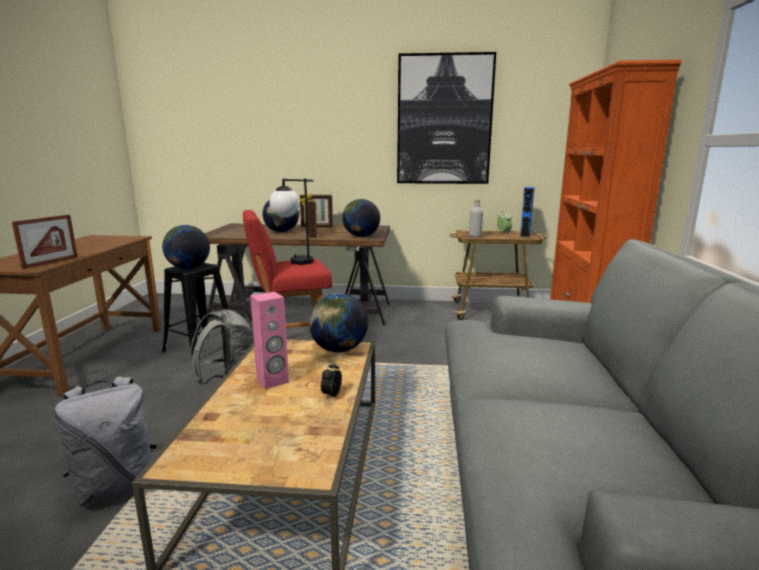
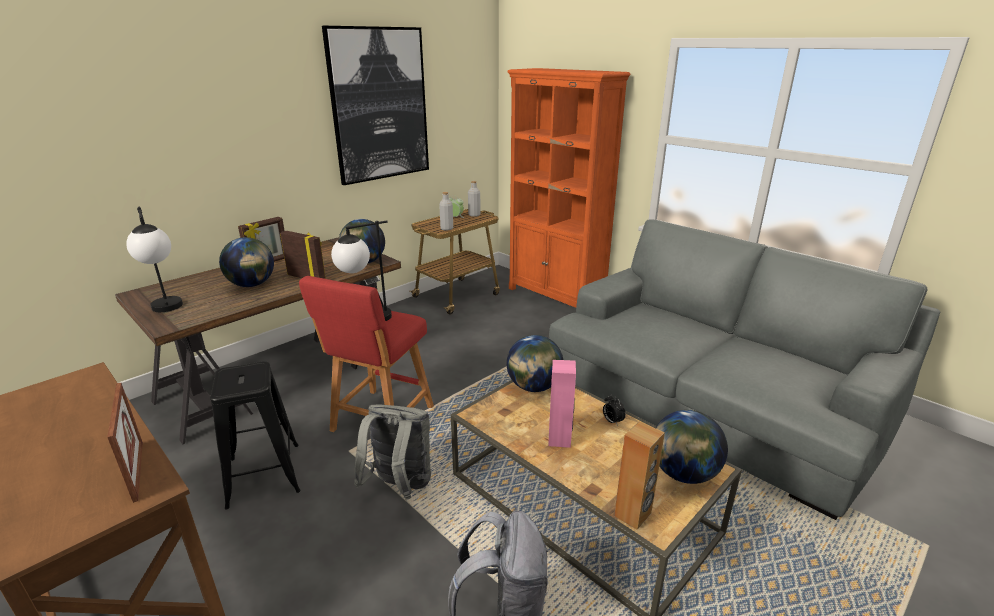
camera: 50 degrees left, 10 degrees up
(187, 446) = (633, 514): none -> brown speaker
(188, 268) = (245, 382): globe -> globe (683, 473)
(226, 231) = (168, 310): none -> table lamp
(525, 235) = (474, 215): blue speaker -> grey bottle

